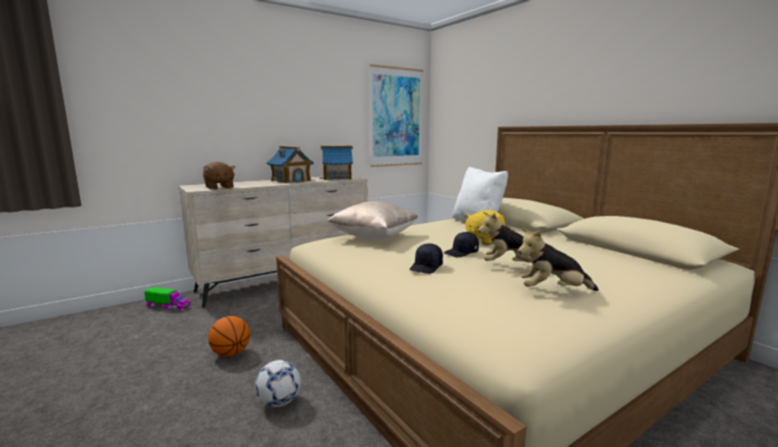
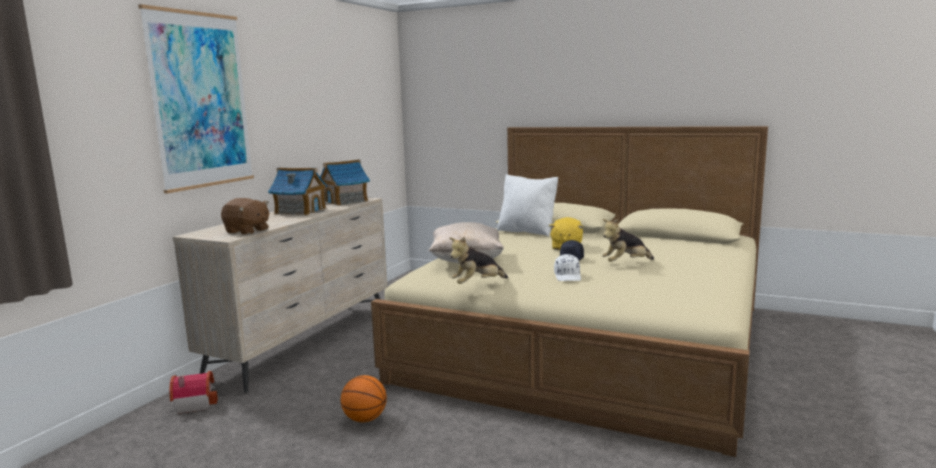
camera: 30 degrees left, 0 degrees up
(168, 306) = (194, 403): toy truck -> toy house
(279, 402) = (478, 435): football -> none
(396, 117) = (375, 118): picture -> picture (200, 100)
(426, 267) = (568, 276): black cap -> white cap
(553, 291) = (678, 274): plush toy -> plush toy (477, 284)

